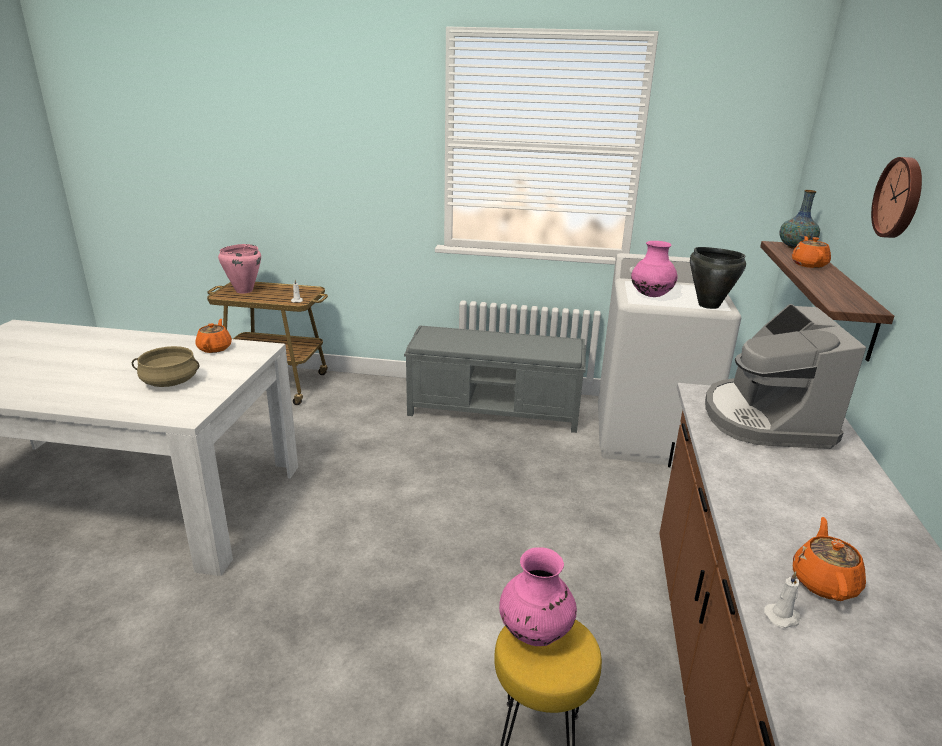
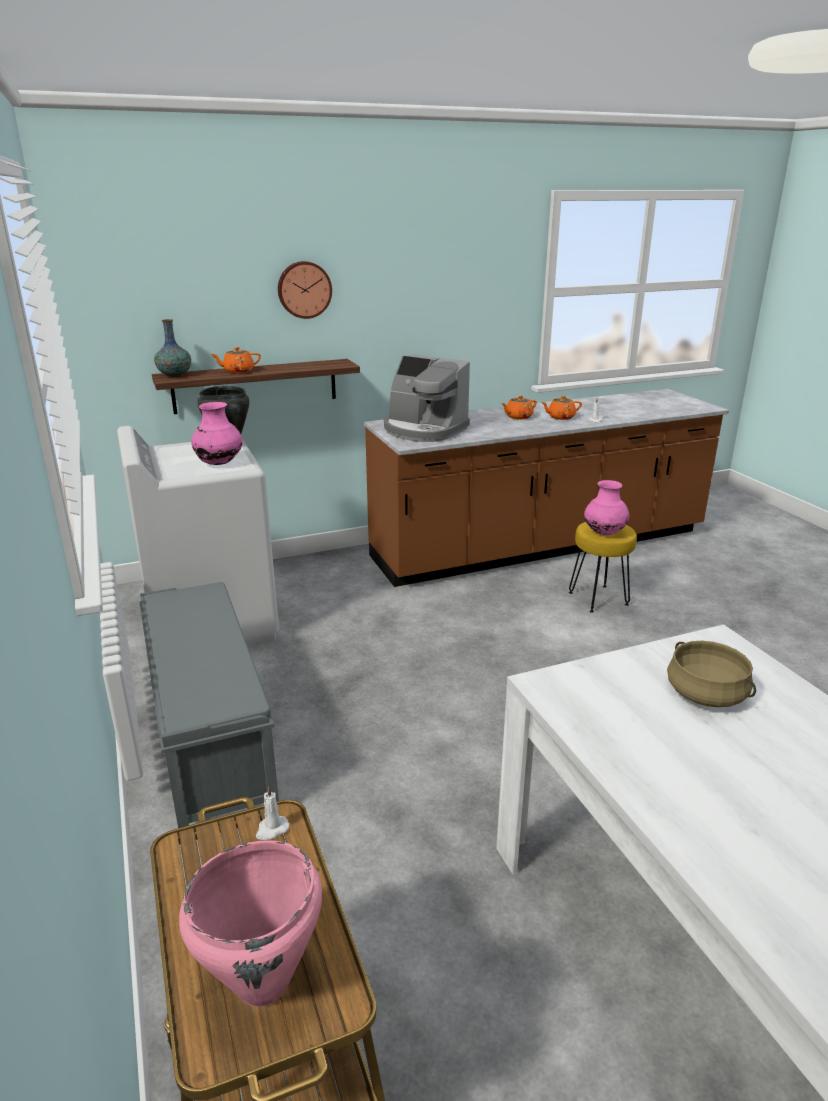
camera: 120 degrees left, 0 degrees up
(215, 348) = (597, 723): orange teapot -> orange teapot (518, 417)
(765, 419) = (424, 430): coffee machine -> coffee machine turned 60 degrees clockwise

